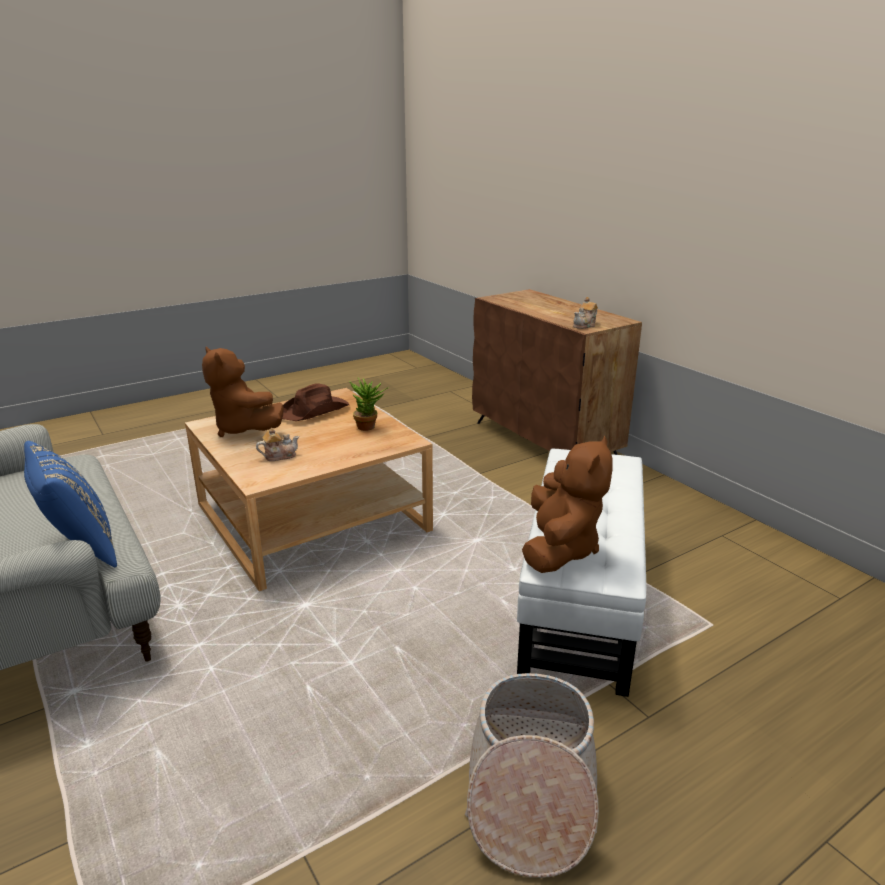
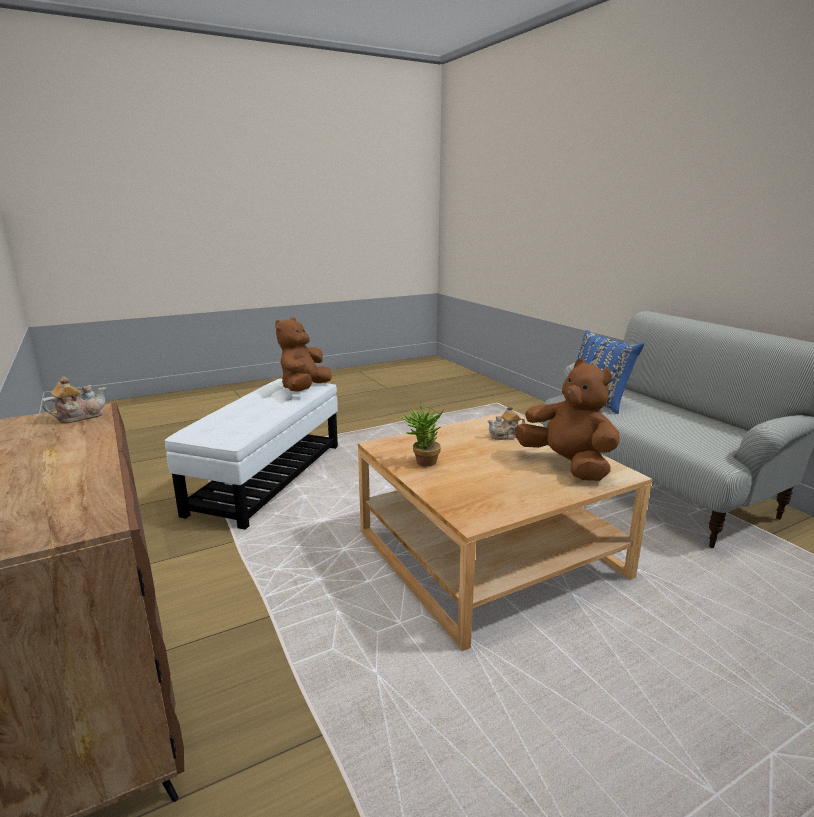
camera: 175 degrees left, 5 degrees down
(314, 411) = (497, 488): brown hat -> none
(530, 791) = (351, 421): basket -> none

